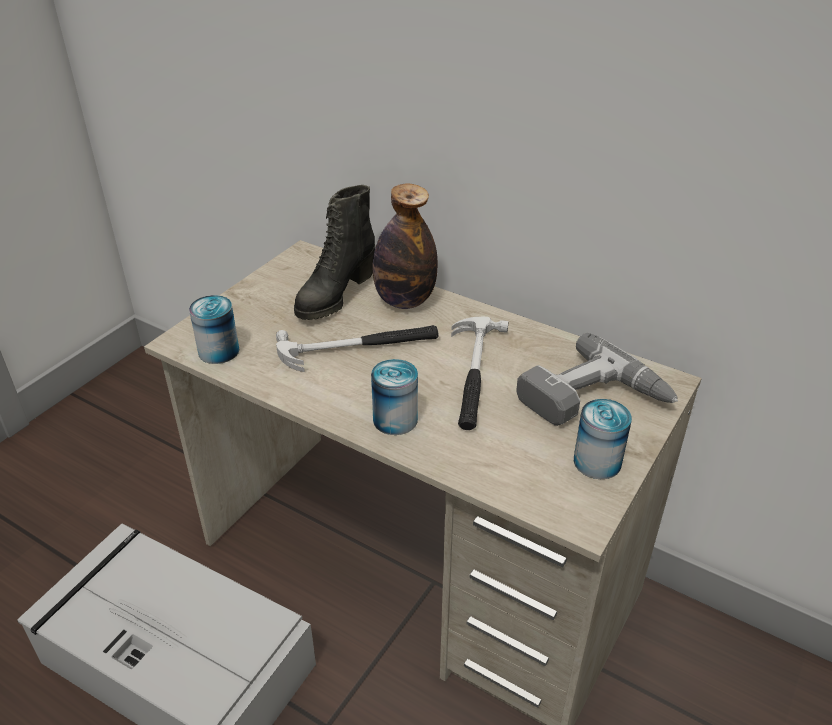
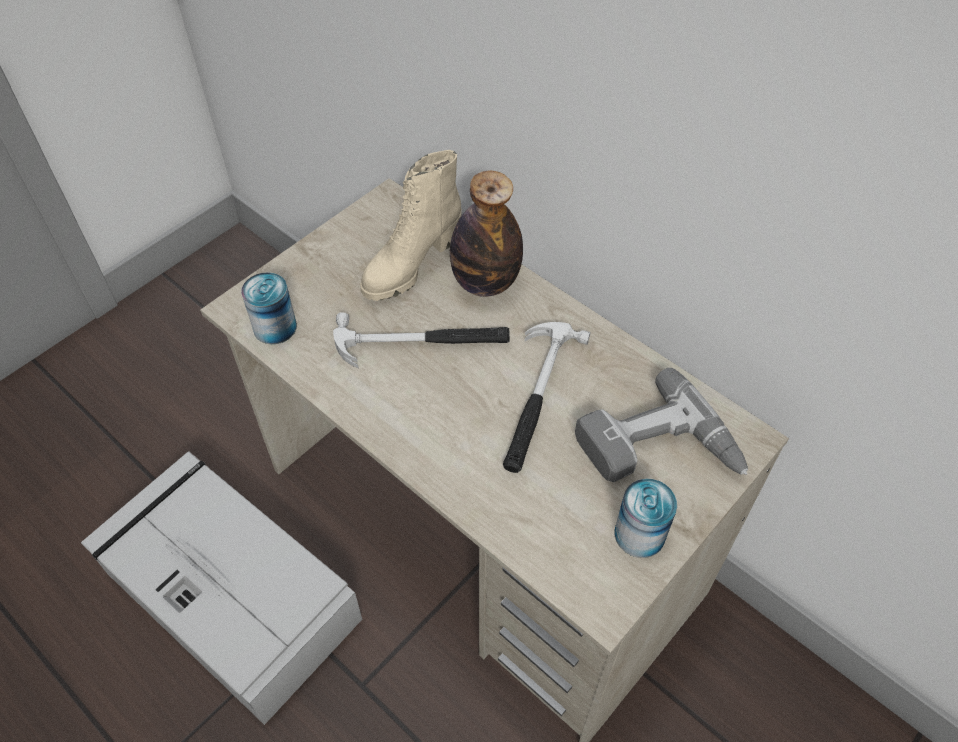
camera: 10 degrees right, 15 degrees up
(335, 295) = (411, 265): black boot -> beige boot
(395, 419) = (440, 446): can -> none

